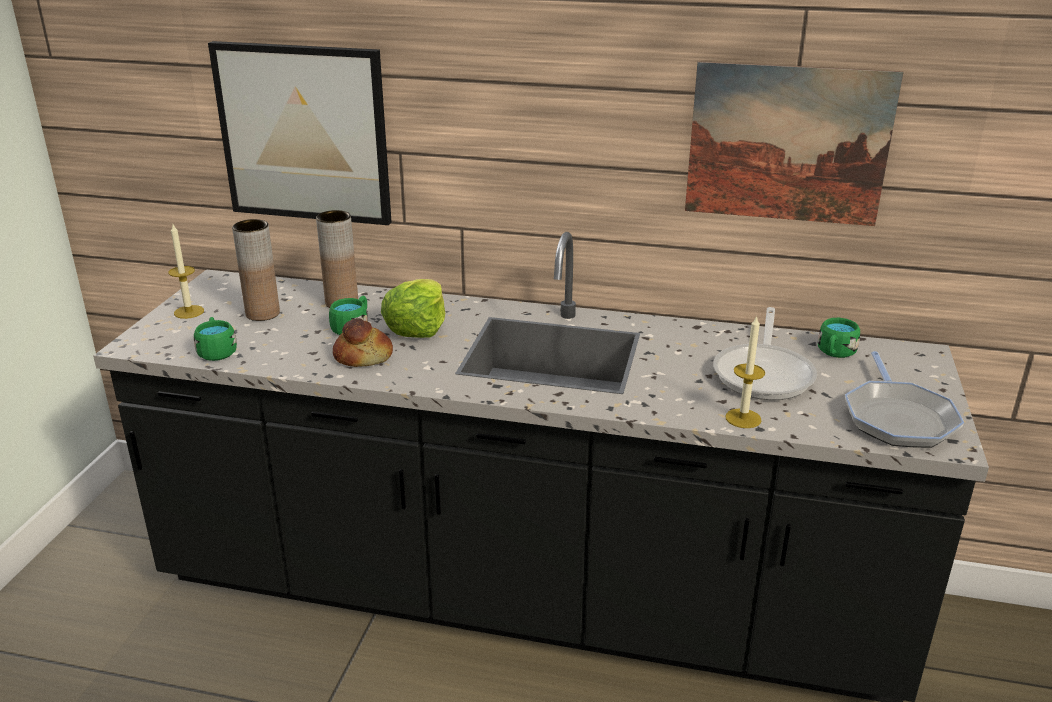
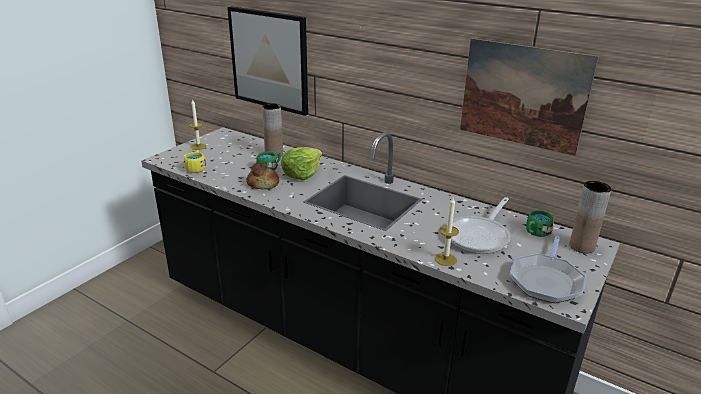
camera: 20 degrees right, 0 degrees up
(217, 351) = (196, 168): green mug -> yellow mug
(262, 314) = (231, 153): brown vase -> brown vase (582, 247)

